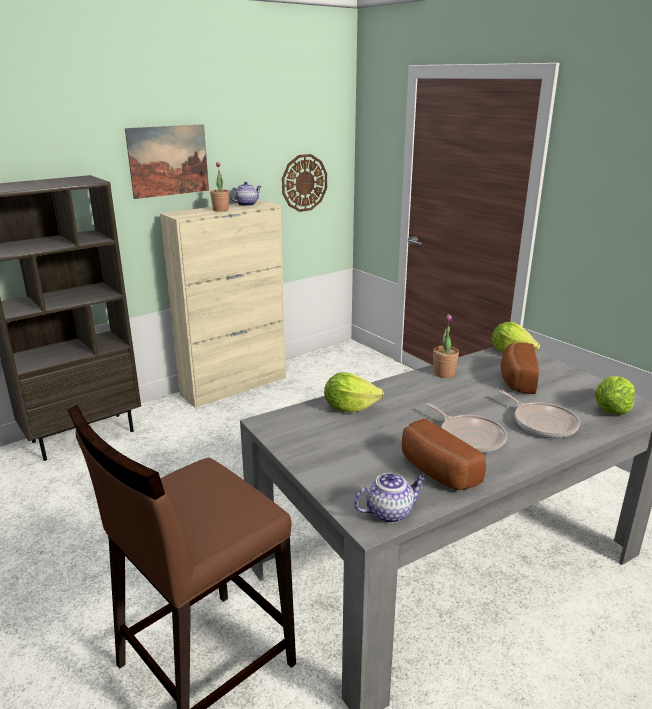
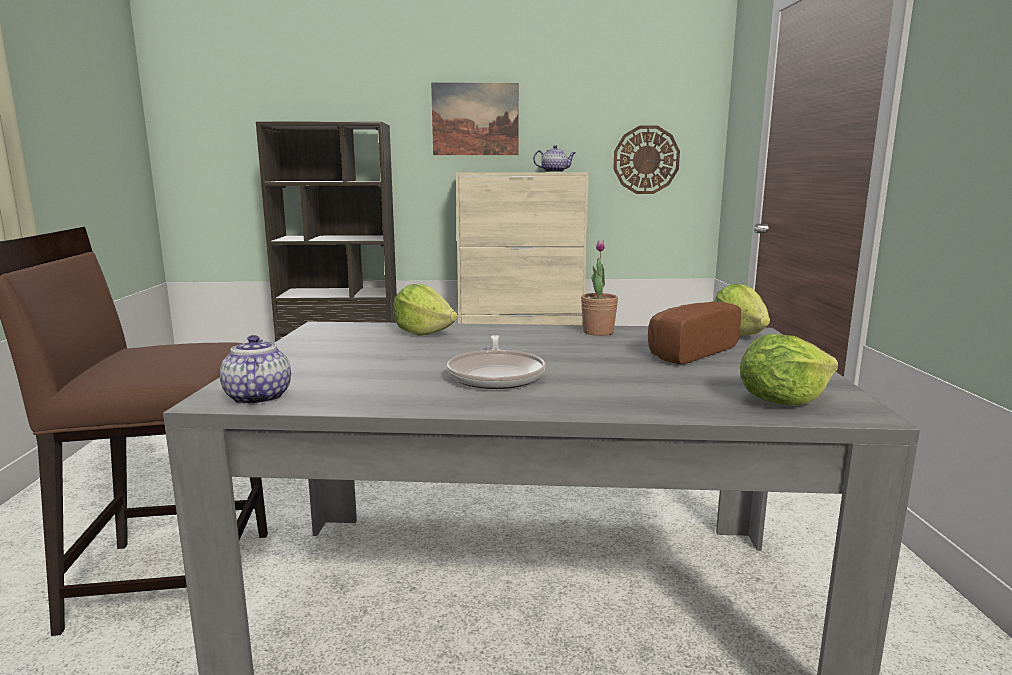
camera: 35 degrees right, 10 degrees down
(220, 210) = (516, 172): potted plant -> none
(390, 512) = (257, 397): teapot -> teapot turned 120 degrees counterclockwise
(435, 471) = (384, 387): bread -> none
(542, 423) = (628, 387): frying pan -> none

